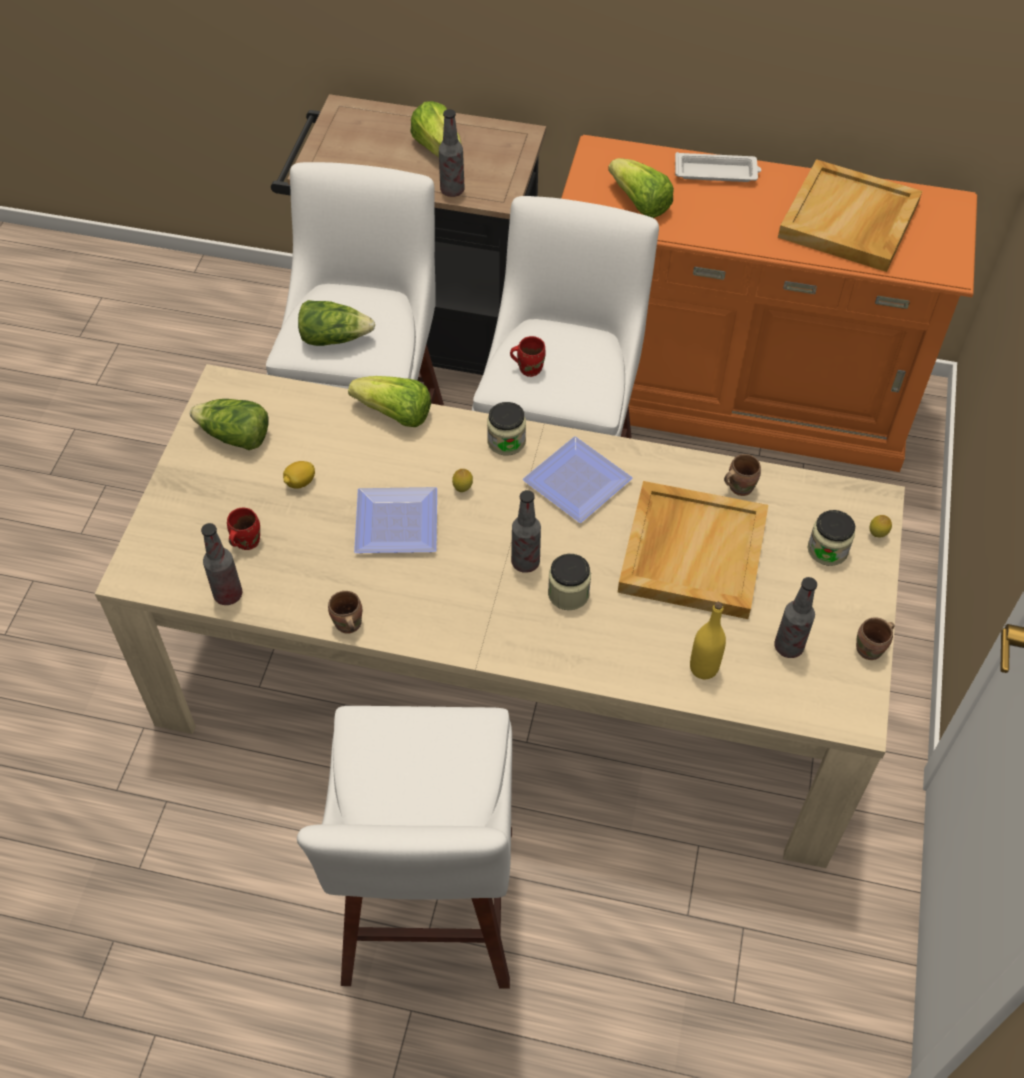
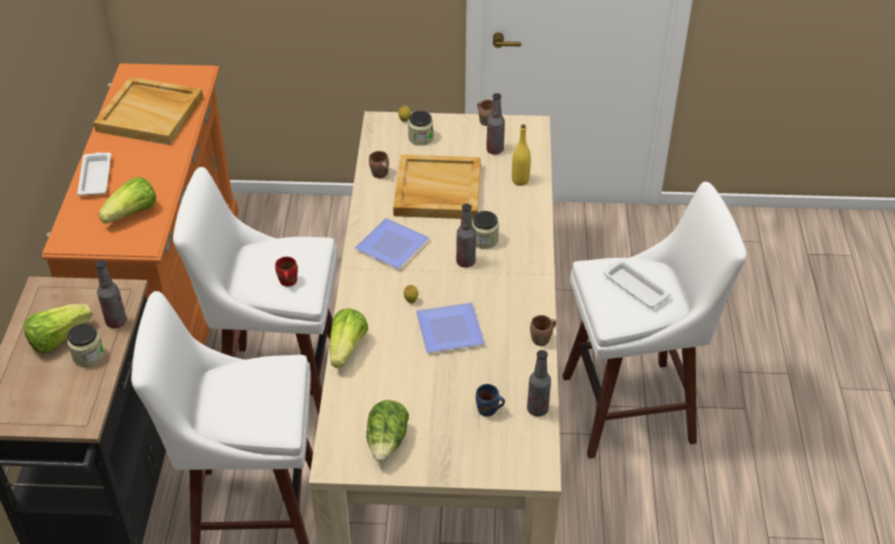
camera: 100 degrees left, 10 degrees down
(245, 541) = (488, 411): red mug -> blue mug
(300, 482) = (425, 391): lemon -> none
(334, 338) = (268, 401): lettuce -> none
(421, 773) = (634, 286): none -> white tray
(506, 441) = (362, 285): jar -> jar (88, 356)

